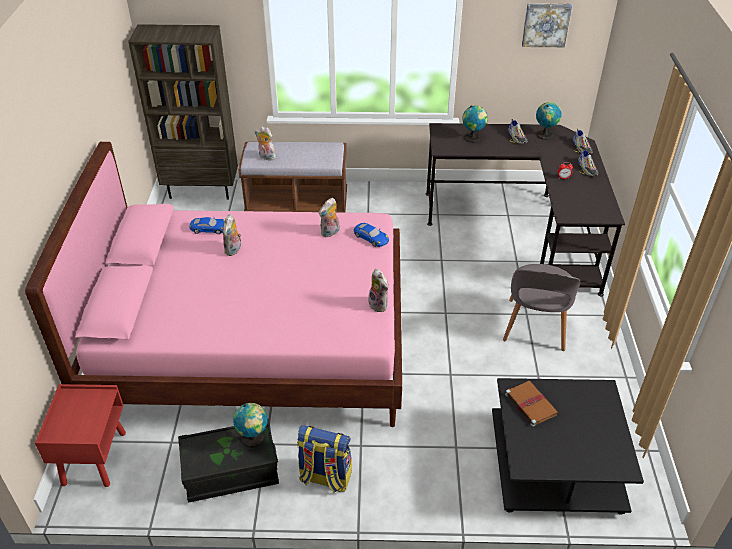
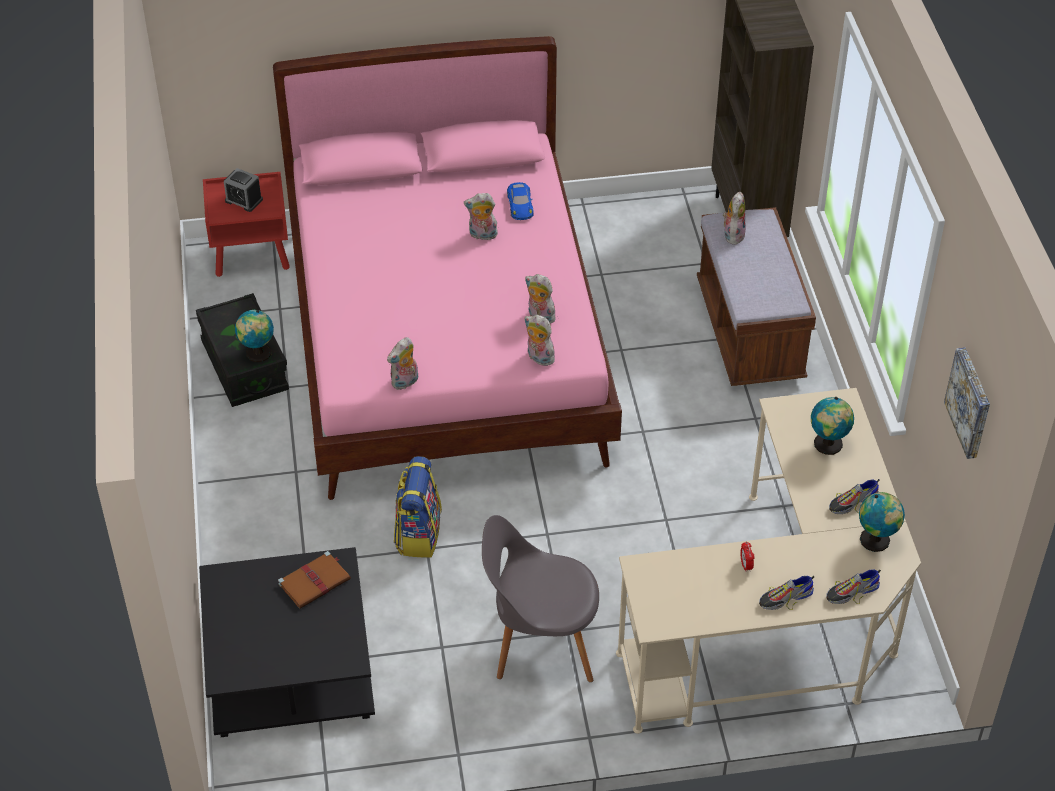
camera: 80 degrees right, 5 degrees up
(80, 415) = (244, 200): none -> alarm clock
(325, 477) = (246, 446): backpack -> backpack (418, 534)
(371, 237) = (538, 358): blue toy car -> plush toy
(523, 229) = (779, 623): black desk -> beige desk

